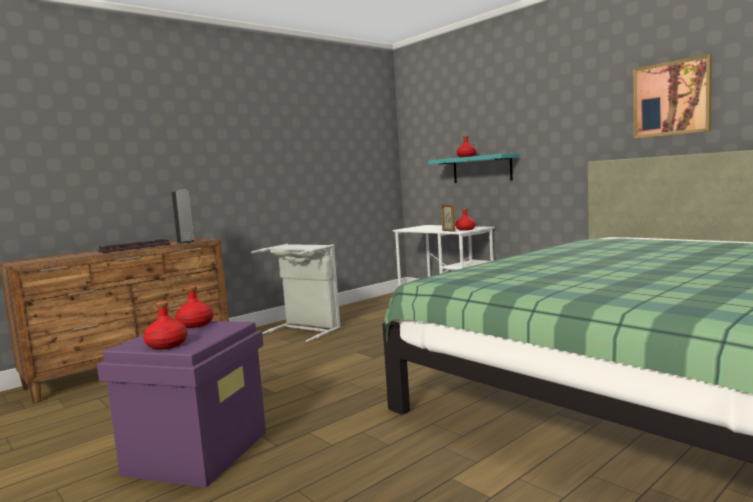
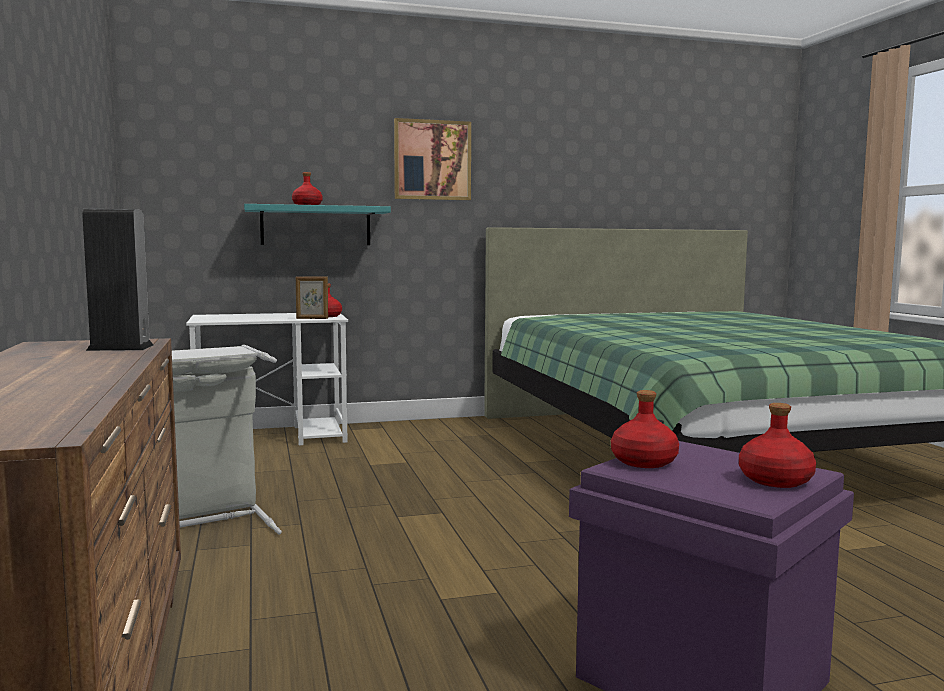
camera: 65 degrees left, 0 degrees up
(136, 248) = (78, 367): keyboard -> none
(671, 98) = (566, 169): picture -> picture (432, 160)

